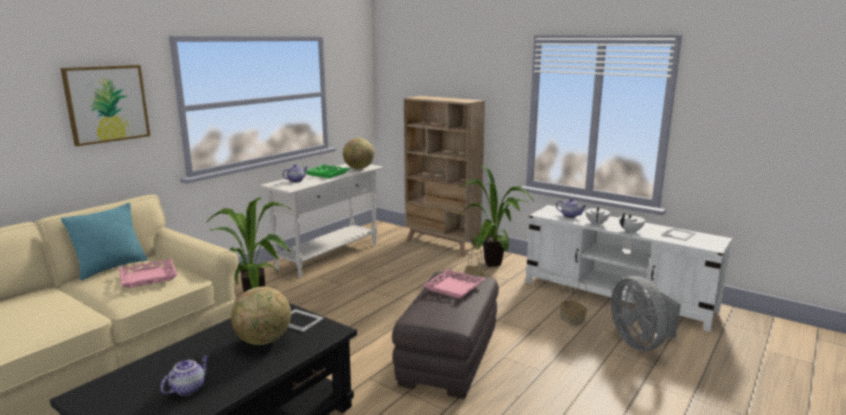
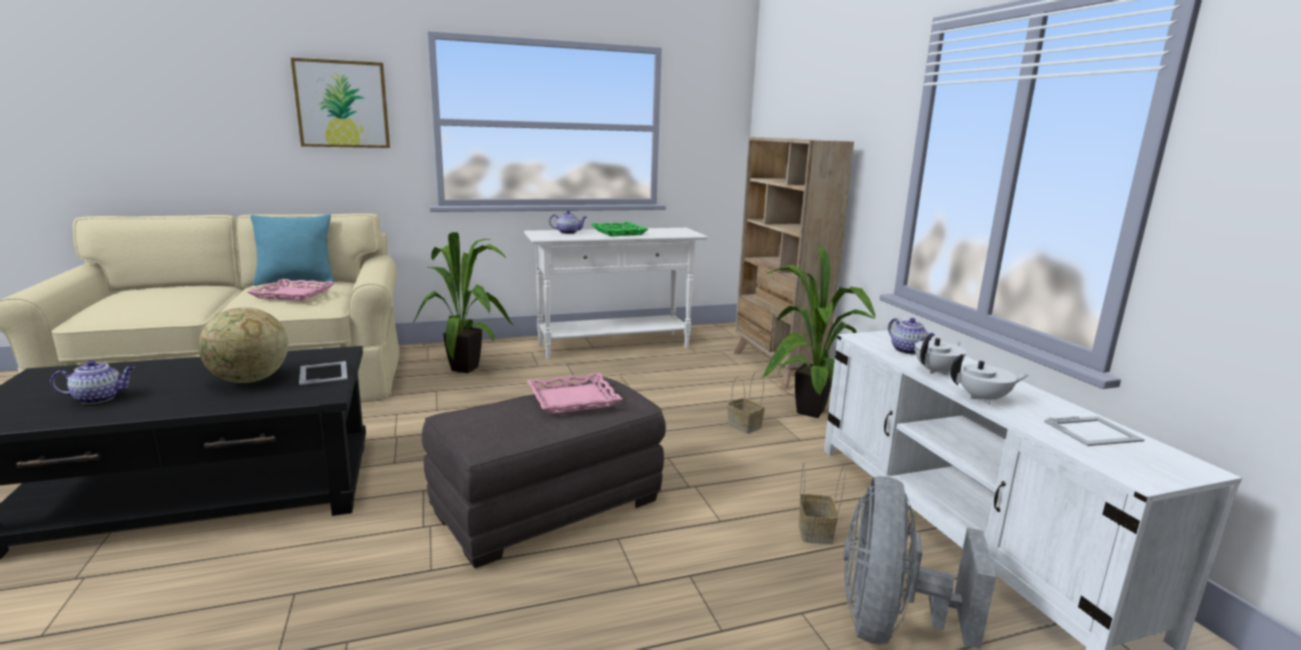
camera: 35 degrees right, 0 degrees up
(359, 168) = (670, 233): globe -> none

